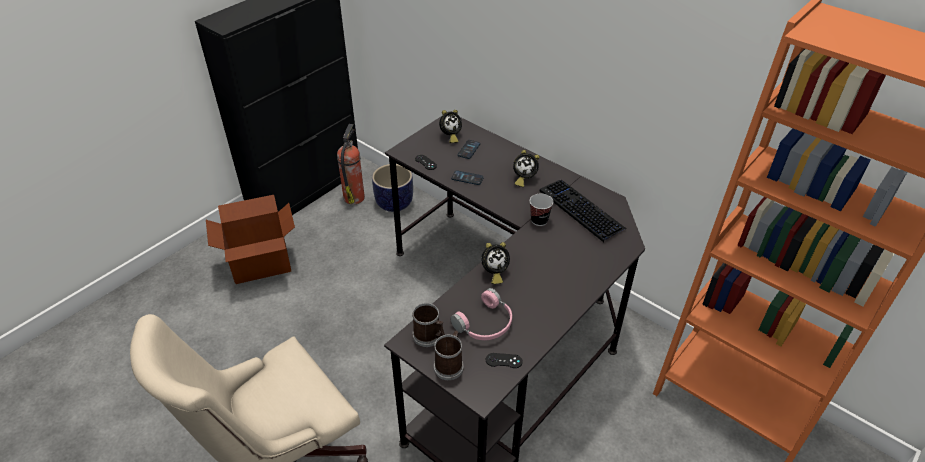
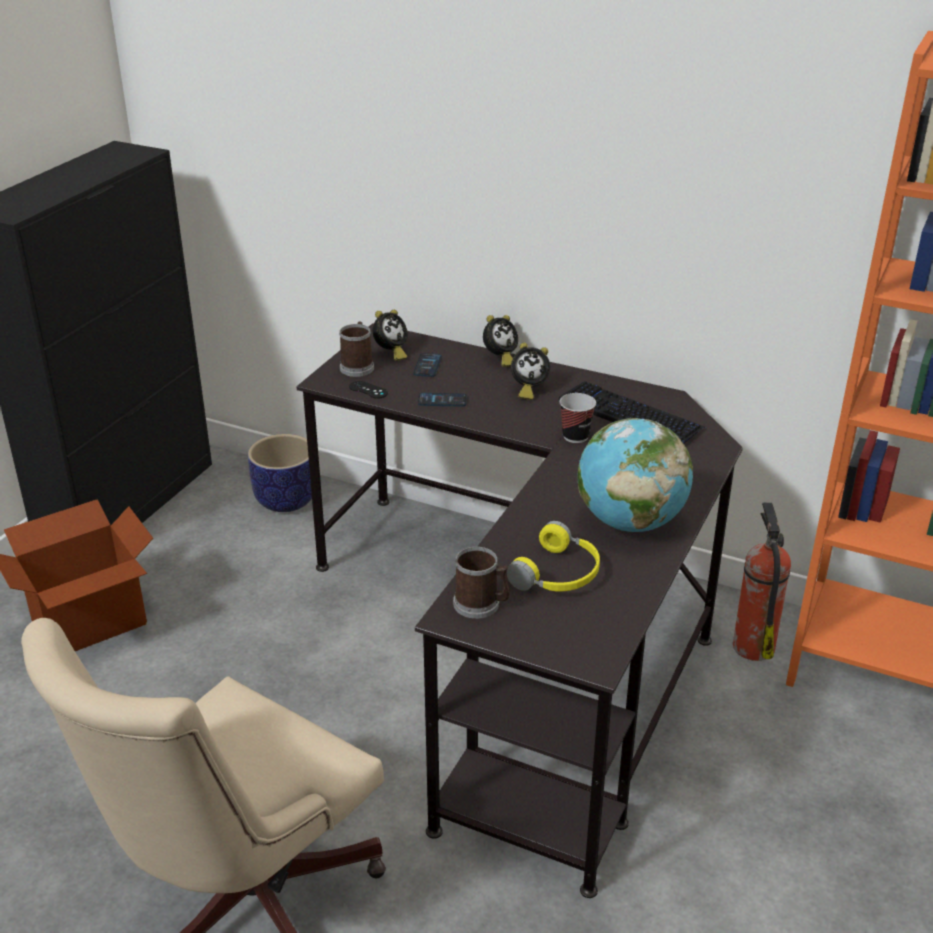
camera: 15 degrees left, 10 degrees down
(354, 196) = (215, 501): fire extinguisher -> fire extinguisher (753, 645)
(450, 365) = (529, 633): mug -> mug (358, 366)
(485, 324) = (559, 574): pink headphones -> yellow headphones
(494, 273) = (540, 510): alarm clock -> alarm clock (500, 359)
(503, 360) = (607, 613): black game controller -> none
(546, 293) = (630, 522): none -> globe

